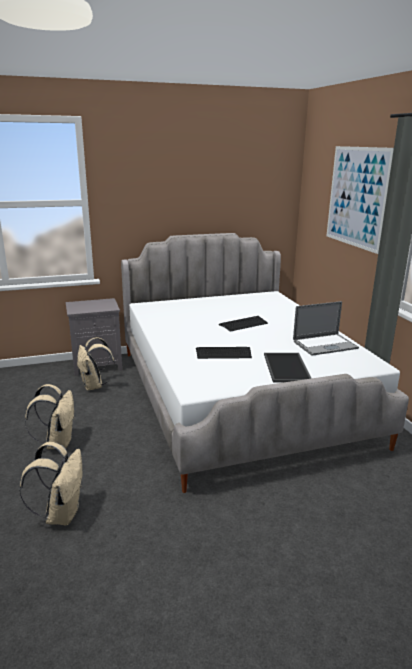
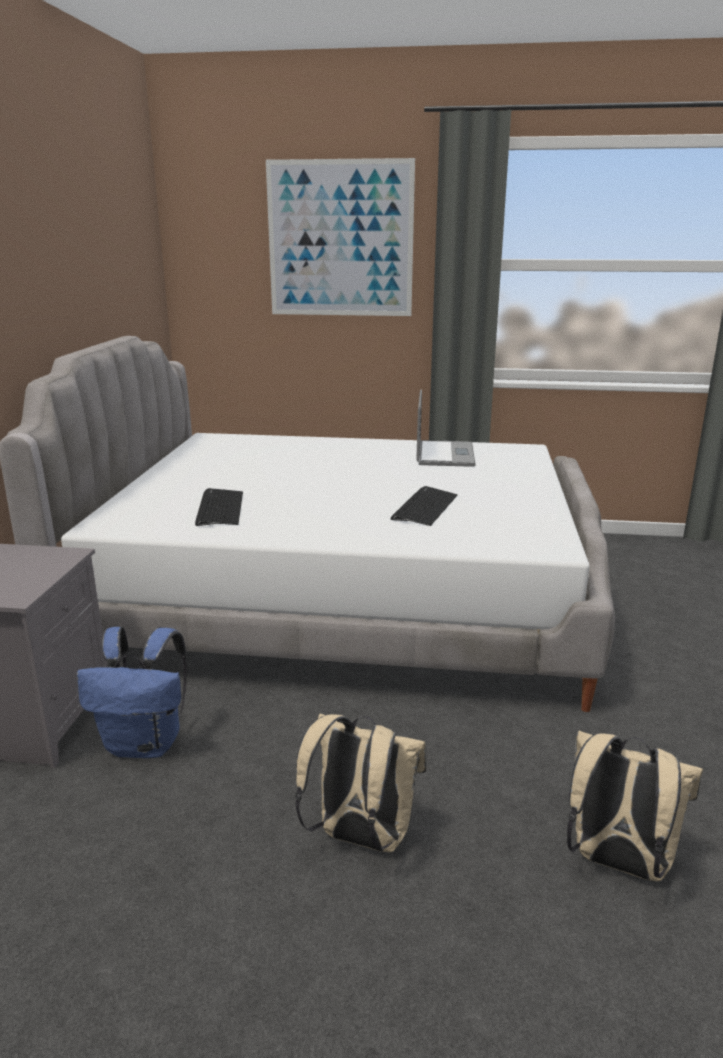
camera: 65 degrees left, 0 degrees up
(94, 386) = (146, 744): beige backpack -> blue backpack
(243, 324) = (317, 475): keyboard -> keyboard (219, 508)
(287, 368) = (505, 484): tray -> none

